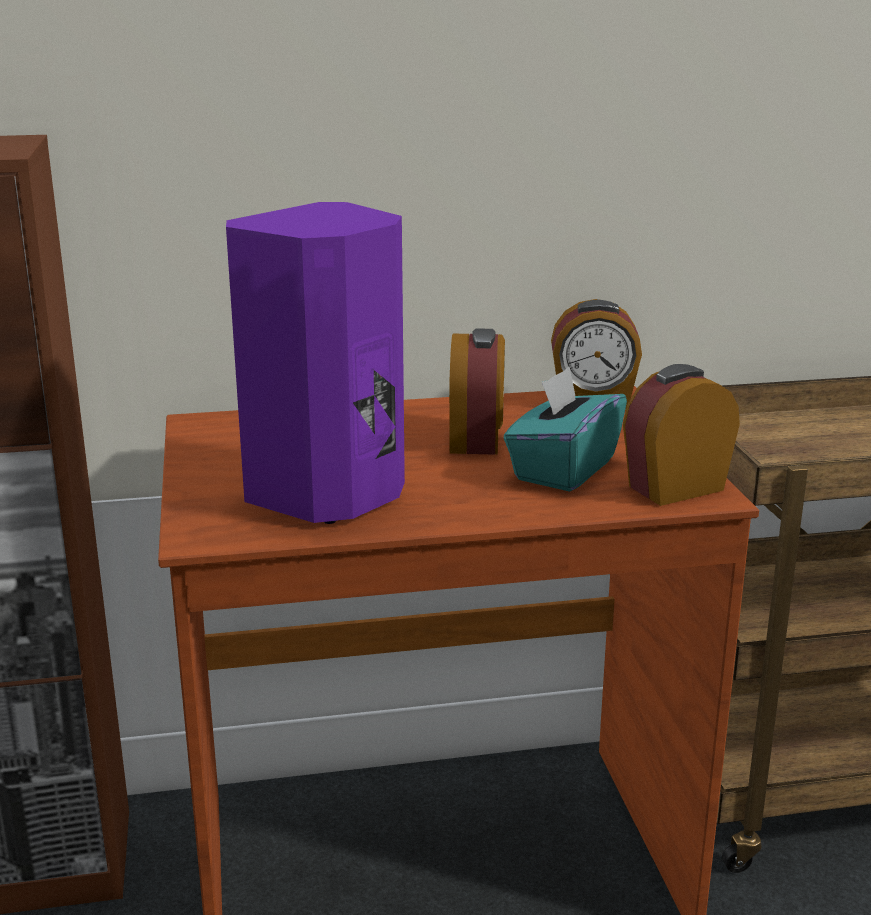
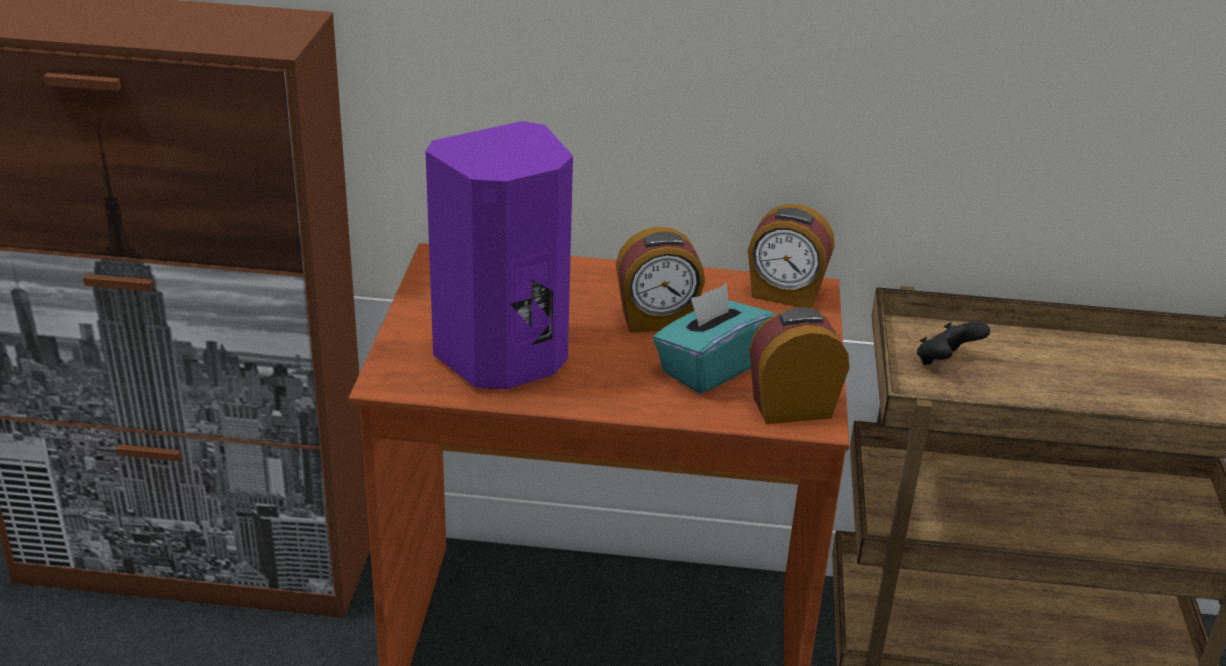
camera: 15 degrees right, 10 degrees up
(476, 440) = (657, 320): alarm clock -> alarm clock turned 60 degrees clockwise
(773, 444) = (945, 362): none -> black game controller

